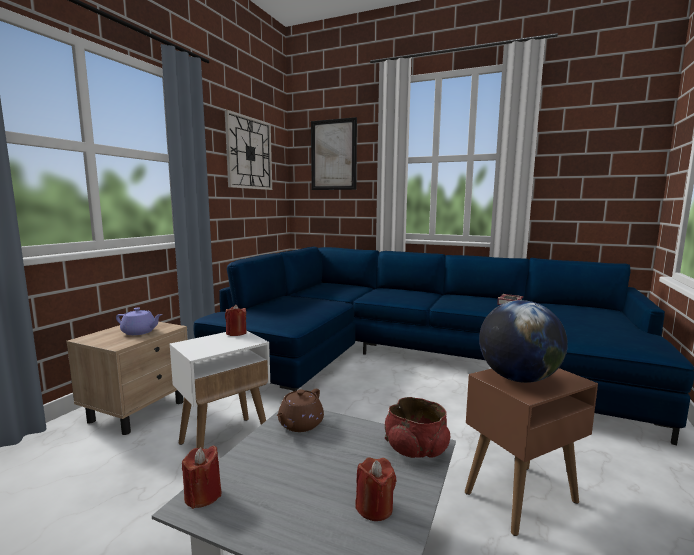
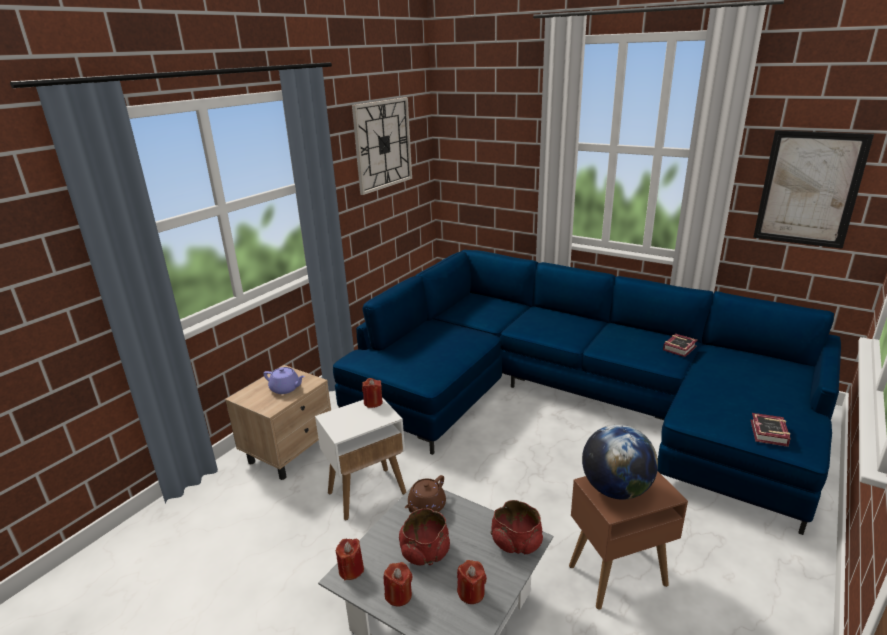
camera: 10 degrees right, 15 degrees up
(272, 520) = (398, 595): none -> red candle
(305, 467) = (425, 552): none -> red bowl
(333, 155) = (487, 131): picture -> picture (809, 189)
(624, 344) = (767, 434): none -> book

